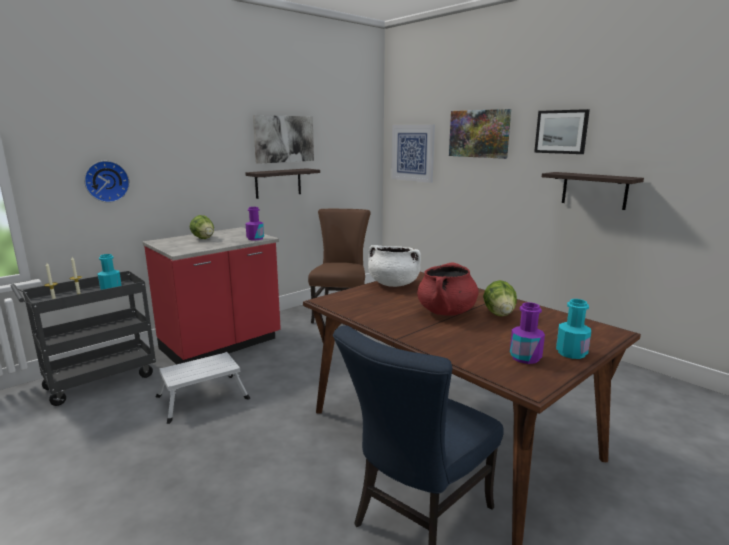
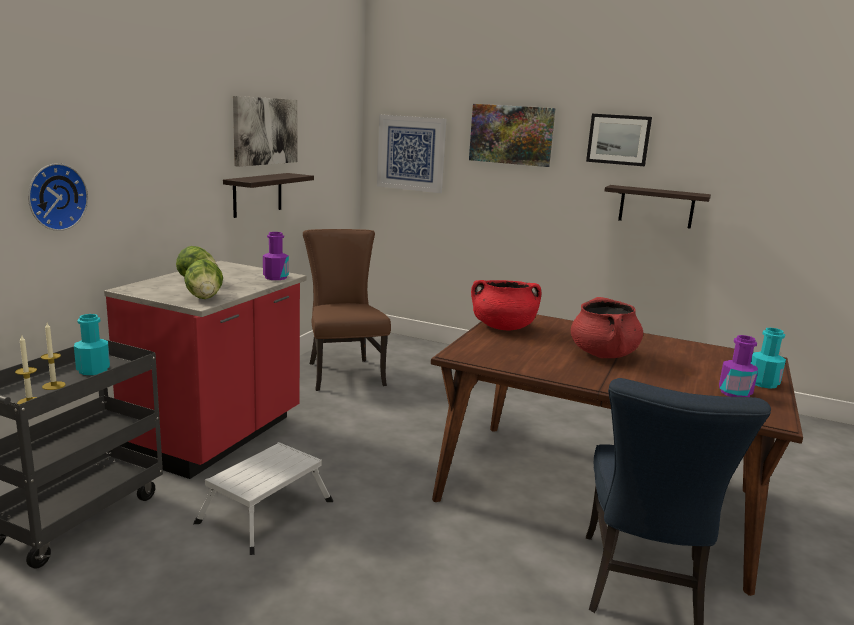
camera: 25 degrees left, 0 degrees up
(393, 284) = (503, 327): white cooking pot -> red cooking pot
(499, 314) = (654, 351): lettuce -> lettuce (205, 297)

